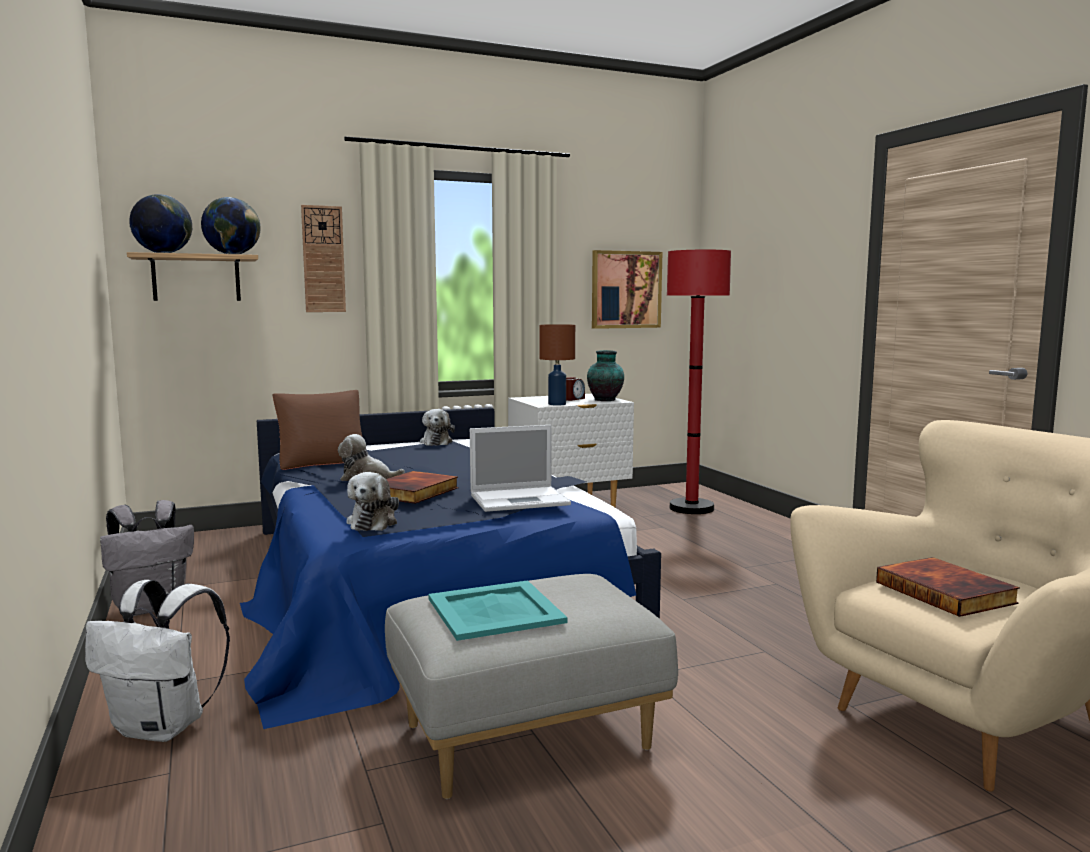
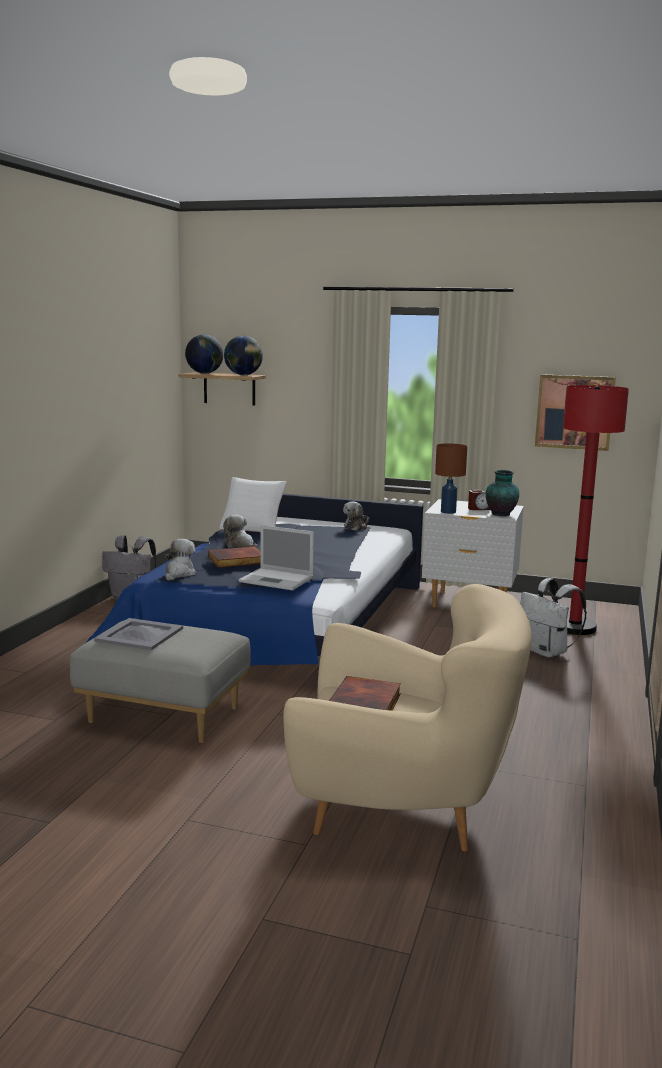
camera: 40 degrees right, 5 degrees up
(164, 727) = (50, 654): white backpack -> white backpack (548, 652)
(322, 461) = (253, 528): brown pillow -> white pillow
(323, 259) = (310, 377): wall clock -> none
(373, 522) = (179, 574): plush toy -> plush toy turned 150 degrees clockwise
(496, 610) = (140, 635): turquoise tray -> grey tray

